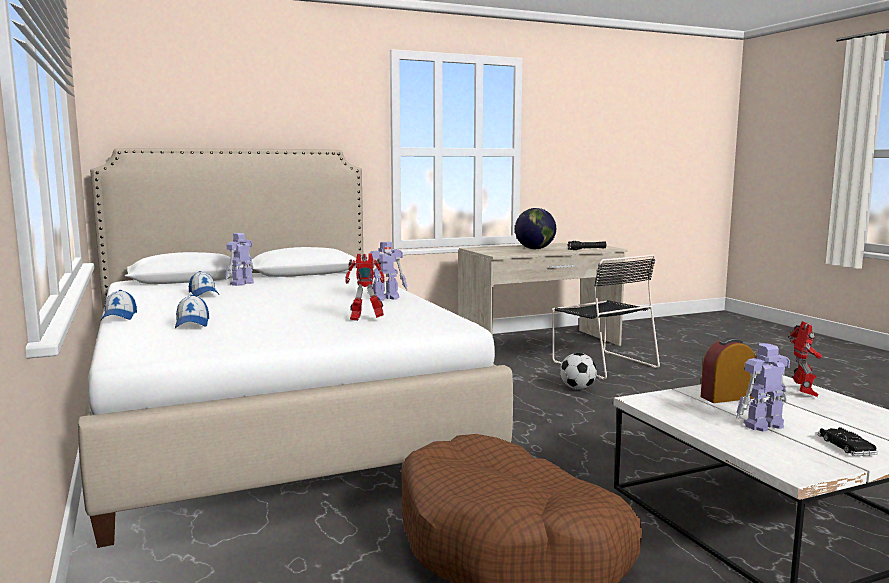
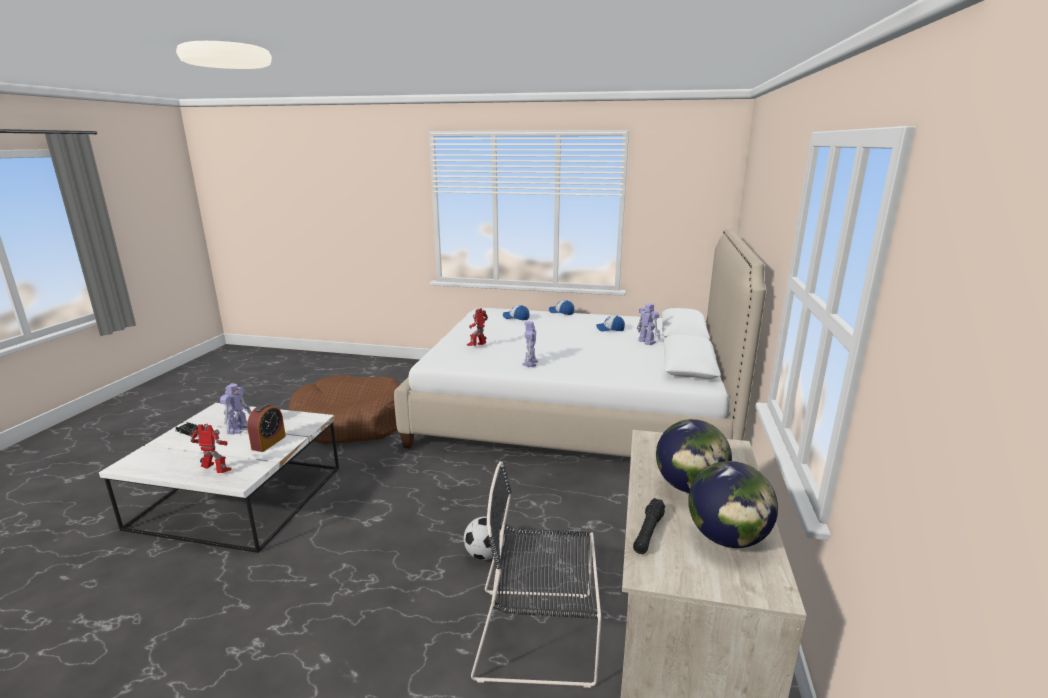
camera: 125 degrees right, 10 degrees up
(562, 245) = (726, 538): none -> globe
(804, 392) = (217, 472): toy robot -> toy robot turned 150 degrees clockwise

